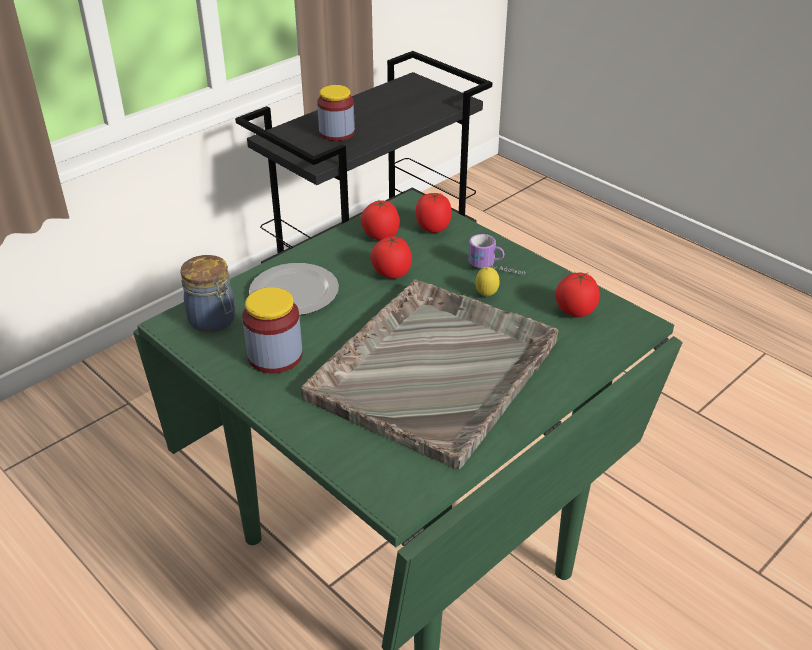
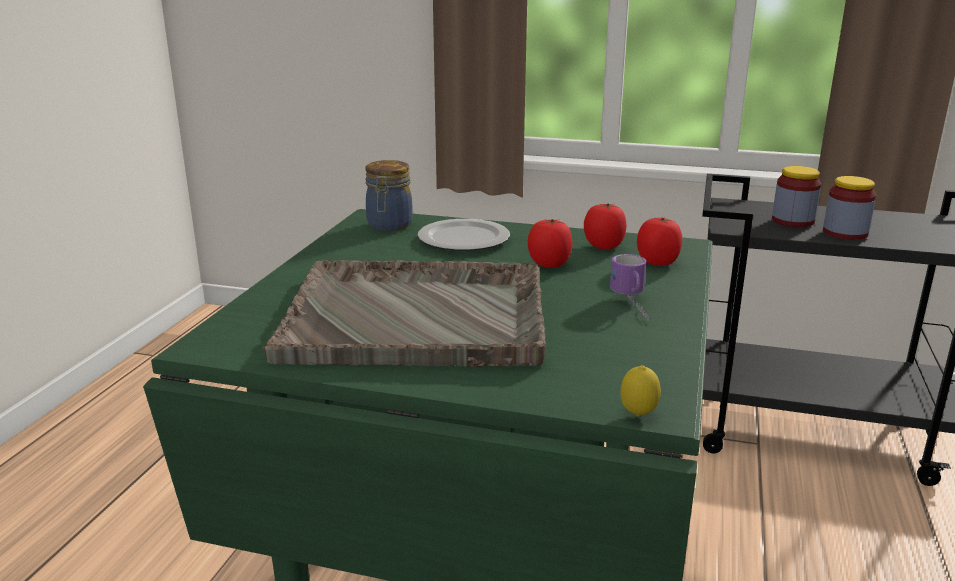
camera: 60 degrees right, 15 degrees down
(275, 356) = (366, 254): jar -> jar (845, 233)
(486, 295) = (578, 312): lemon -> lemon (638, 415)
(574, 312) = (620, 365): tomato -> none

